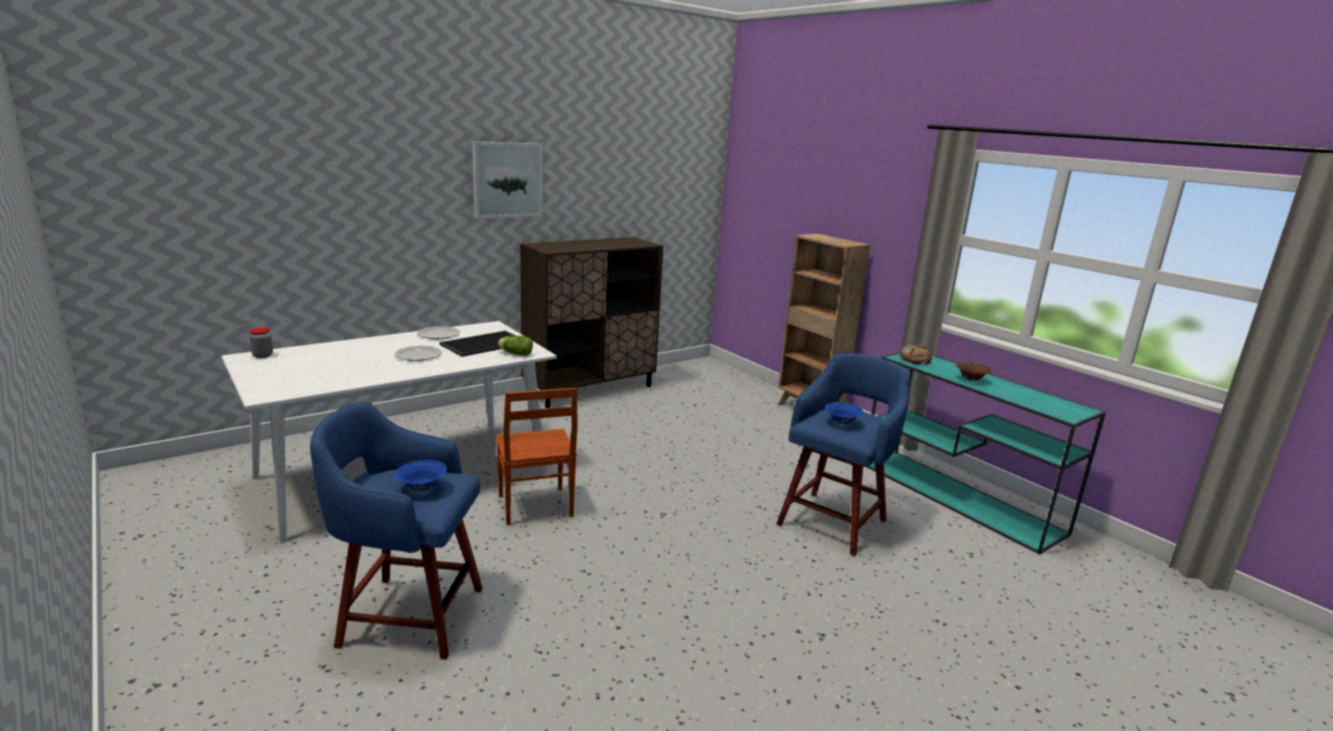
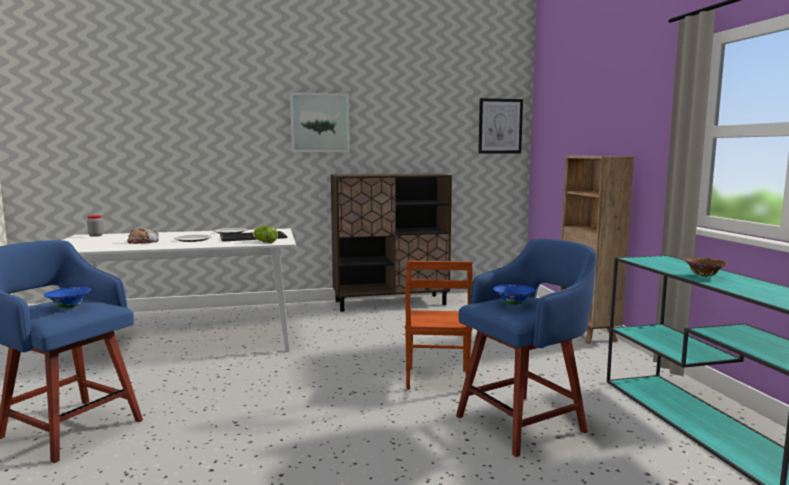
camera: 25 degrees right, 10 degrees down
(534, 507) = (251, 372): brown chair -> brown chair (436, 380)
(695, 181) = (500, 126): none -> picture
(915, 359) = (654, 261): bread -> bread (143, 242)

